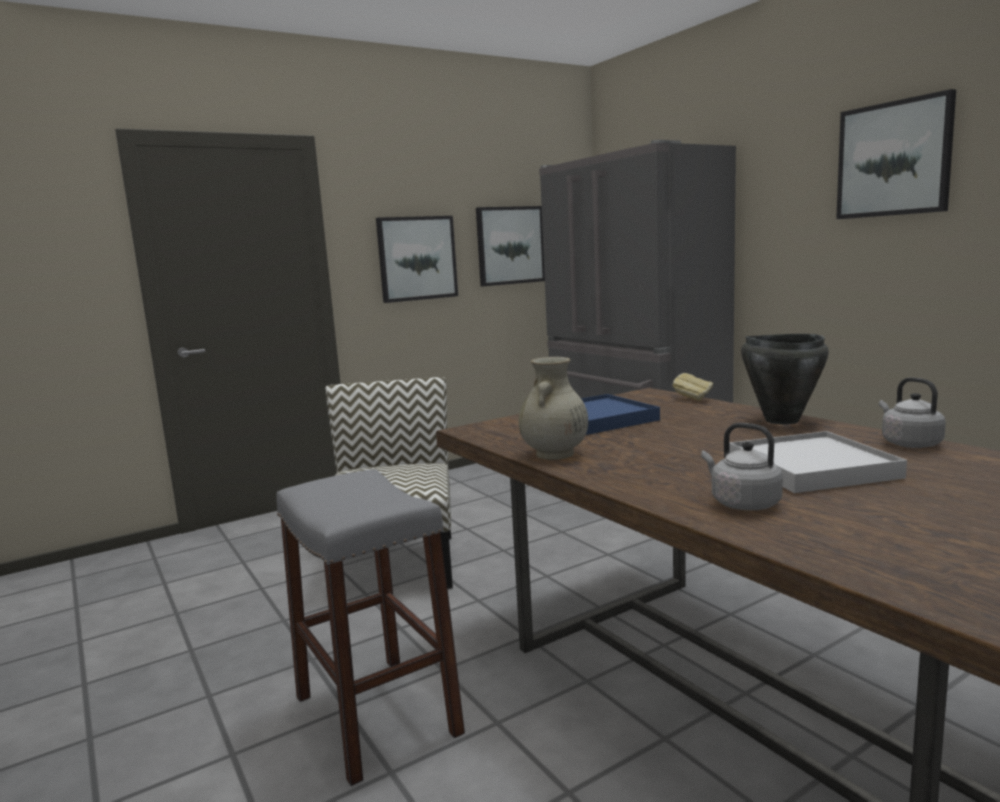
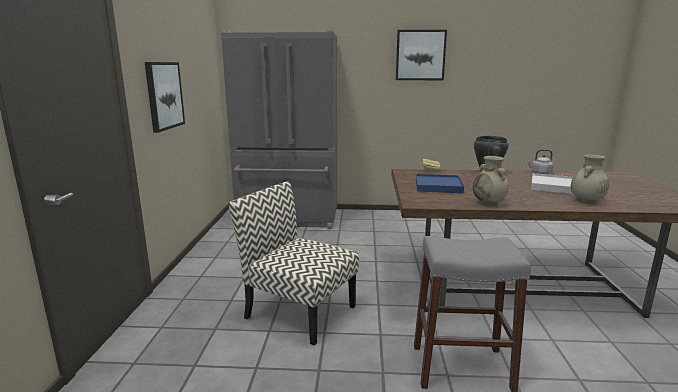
camera: 55 degrees left, 5 degrees up
(510, 245) = (196, 85): picture -> none
(742, 503) = (586, 201): grey kettle -> beige vase

